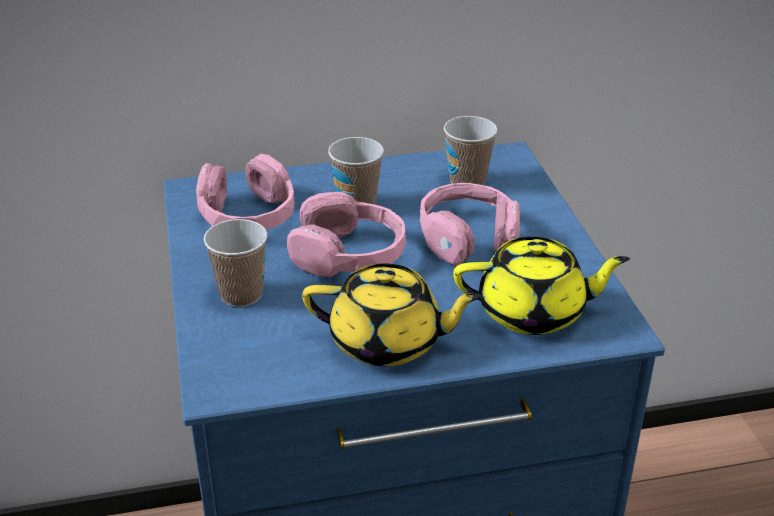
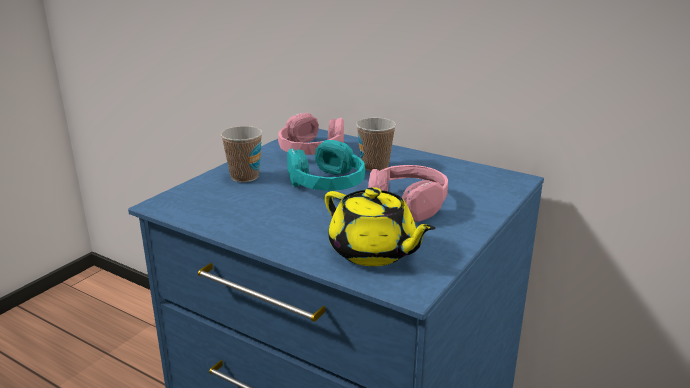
camera: 45 degrees right, 10 degrees down
(349, 255) = (326, 184): pink headphones -> turquoise headphones
(388, 342) = (267, 225): yellow teapot -> none
(467, 181) = (462, 180): cup -> none

